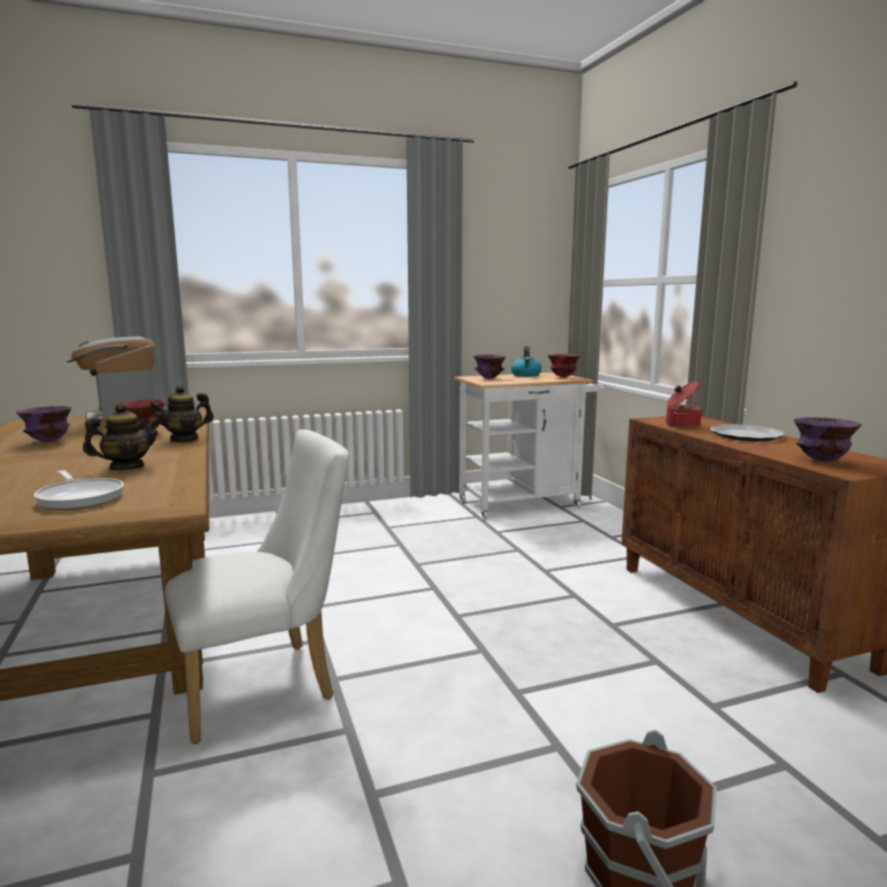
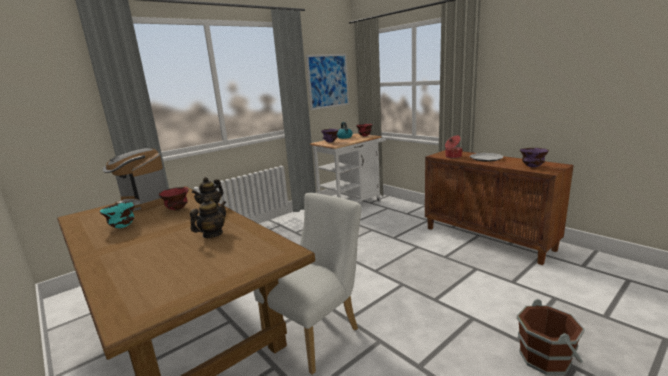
camera: 20 degrees left, 5 degrees up
(48, 441) = (122, 227): purple bowl -> turquoise bowl
(80, 497) = (223, 259): frying pan -> none
(515, 271) = (328, 81): none -> picture

